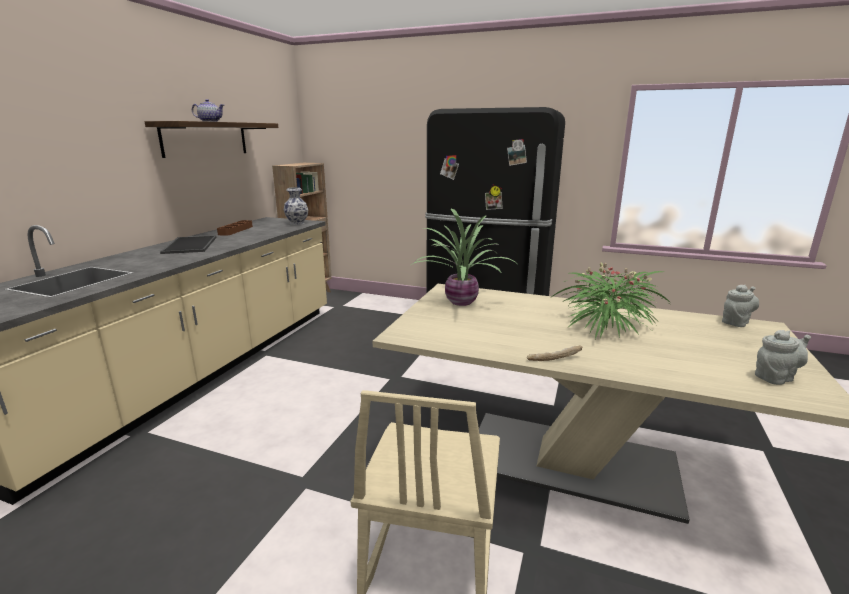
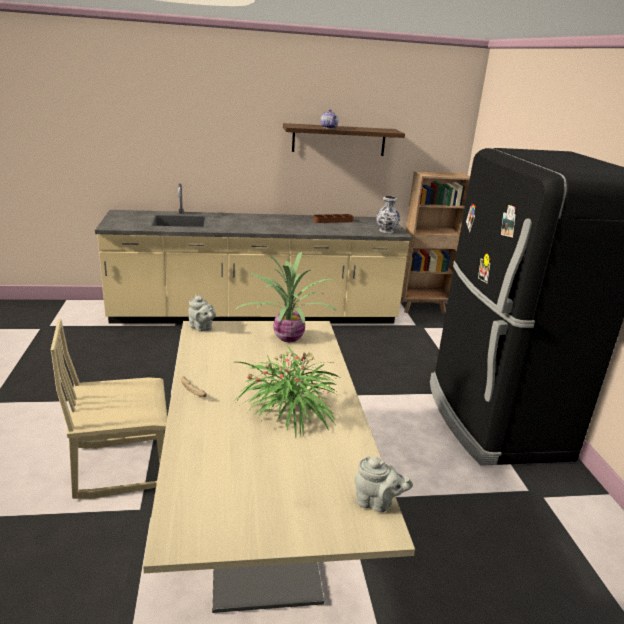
camera: 60 degrees right, 5 degrees up
(189, 245) = (276, 221): tray -> none
(776, 377) = (219, 513): grey teapot -> grey teapot (202, 328)

